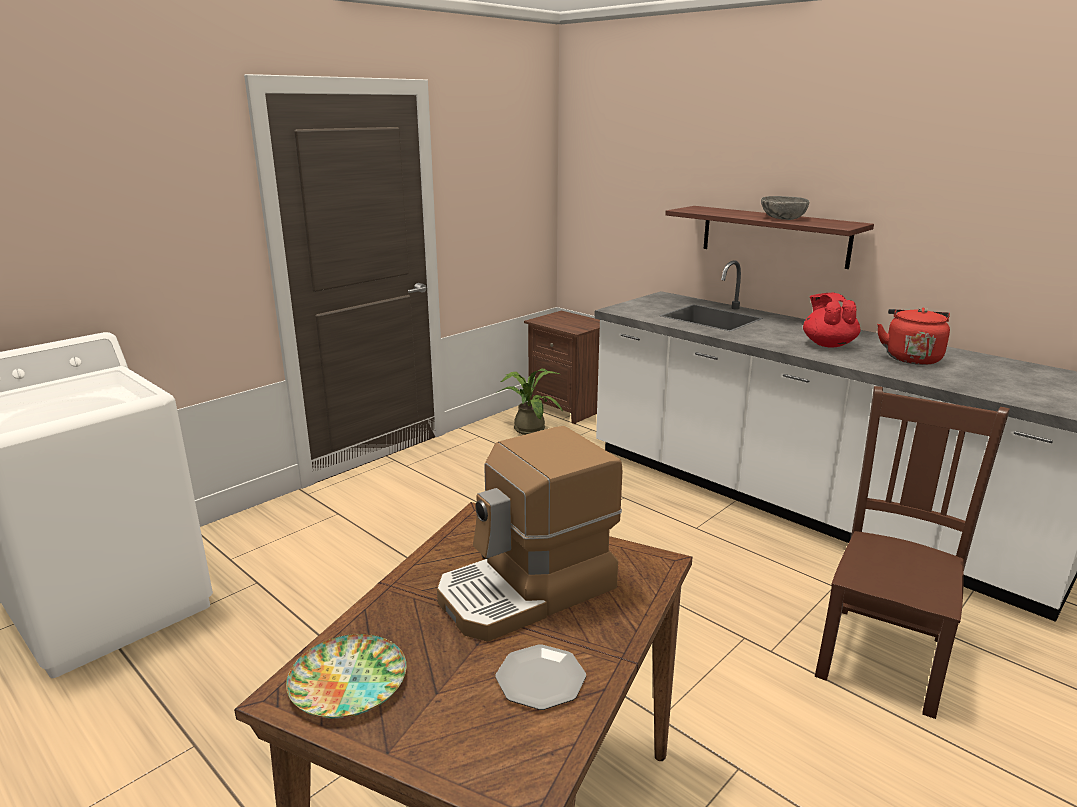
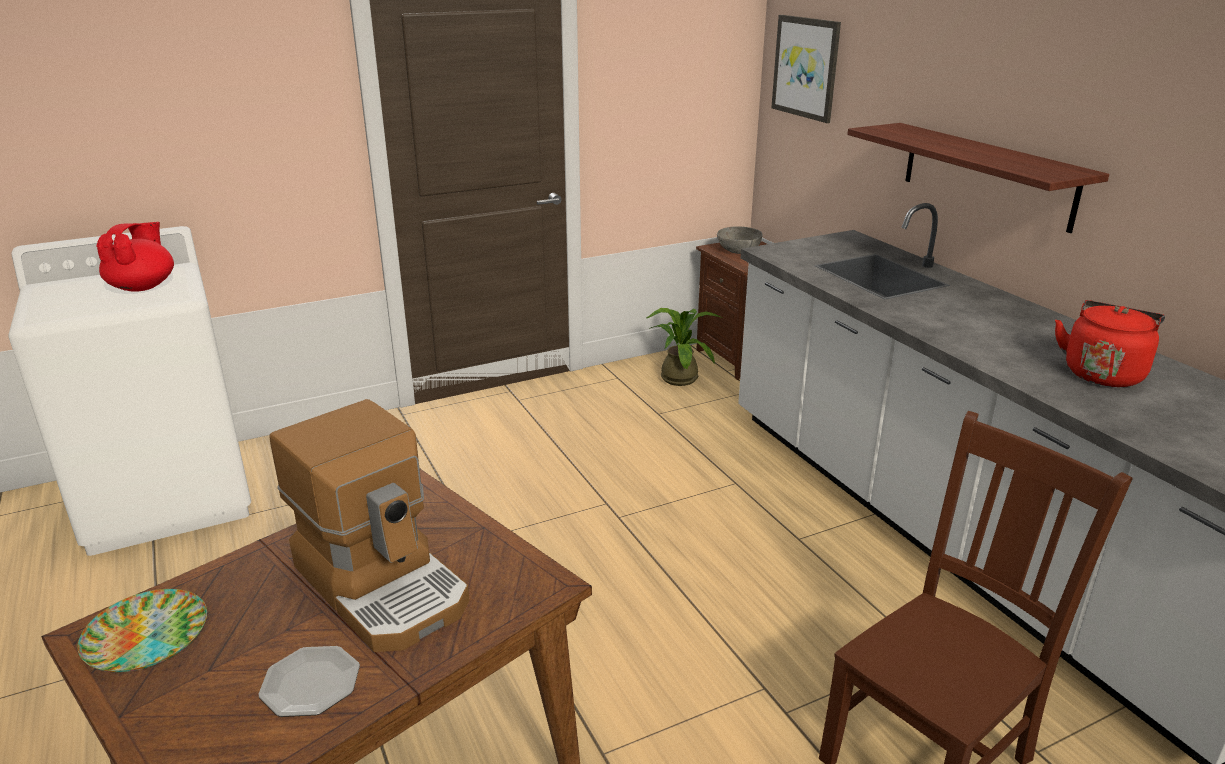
camera: 20 degrees right, 5 degrees up
(528, 591) = (384, 584): coffee machine -> coffee machine turned 120 degrees counterclockwise
(602, 172) = (806, 67): none -> picture
(783, 218) = (986, 154): grey bowl -> grey bowl (738, 250)
(828, 344) = (1000, 336): red teapot -> red teapot (143, 287)

